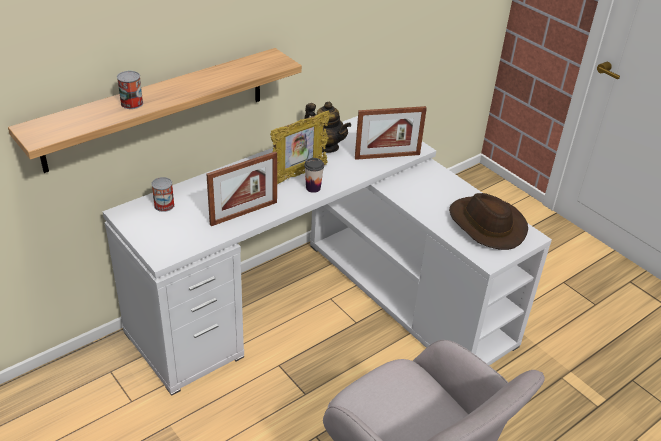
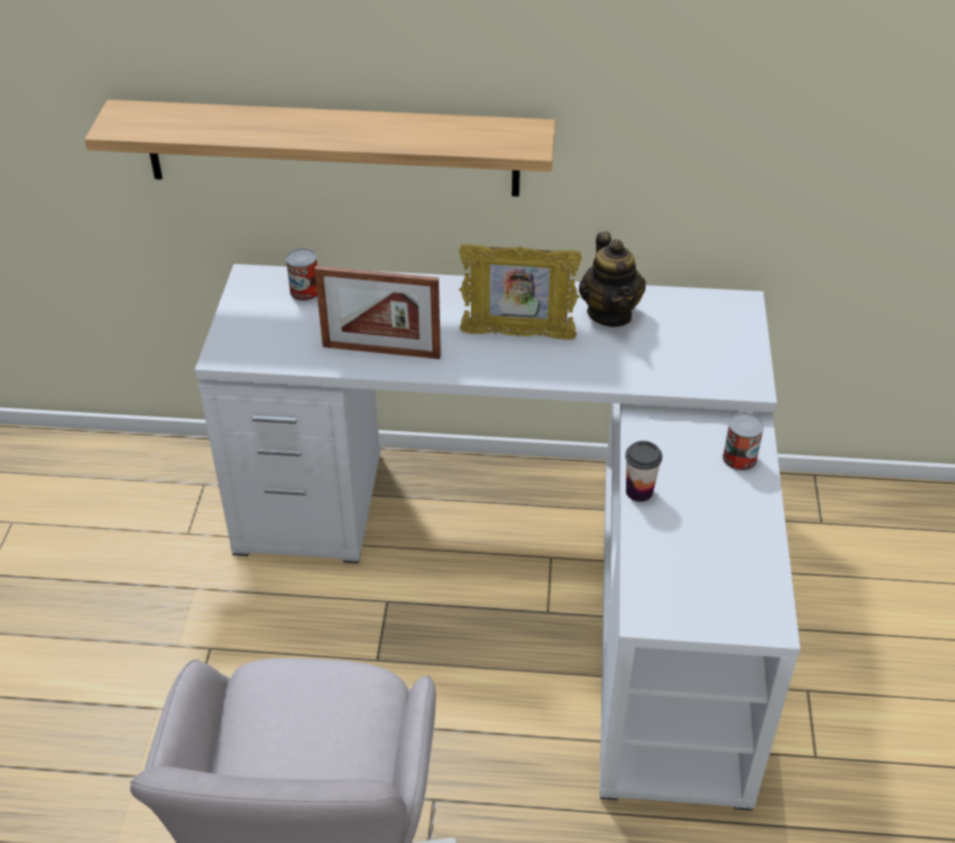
camera: 45 degrees right, 5 degrees up
(132, 103) = (265, 125): can -> can (739, 458)
(313, 188) = (513, 364): cup -> cup (639, 491)
(387, 156) = (683, 372): picture frame -> none
(485, 225) = (716, 561): brown hat -> none

